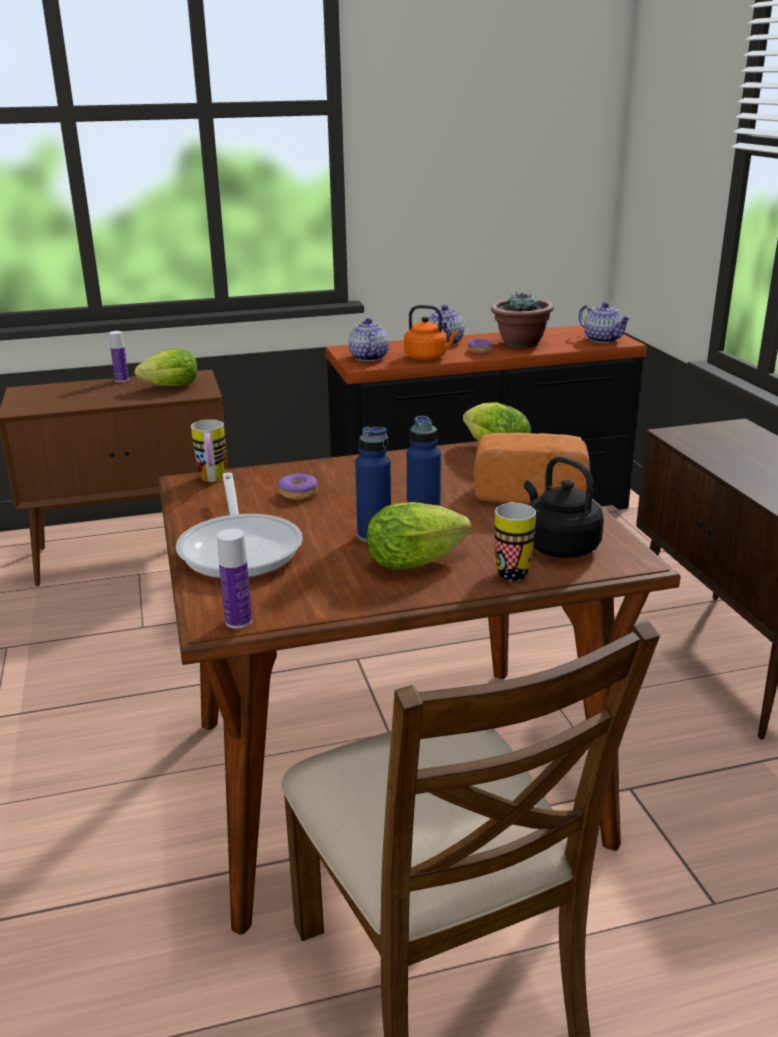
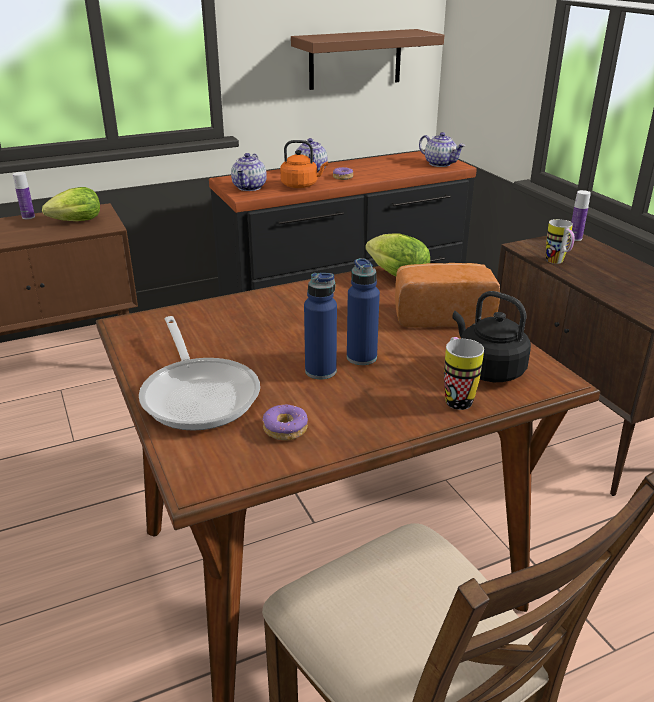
camera: 10 degrees left, 5 degrees up
(212, 480) = (150, 321): mug -> mug (557, 262)
(238, 621) = (221, 478): bottle -> bottle (575, 238)
(299, 493) = (236, 330): donut -> donut (286, 429)
(368, 358) = (250, 187): teapot -> teapot turned 150 degrees counterclockwise
(420, 562) = (372, 396): lettuce -> none
(508, 216) = (355, 59): none -> brown shelf
(520, 344) = (374, 170): potted plant -> none

